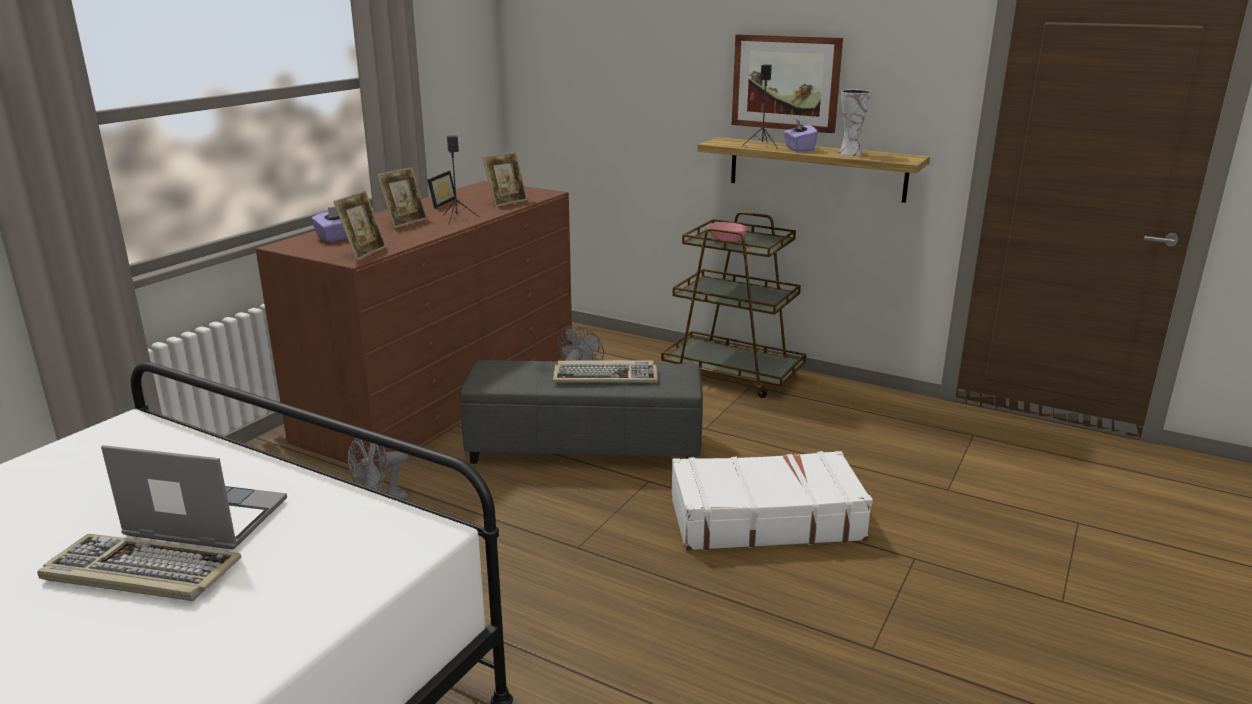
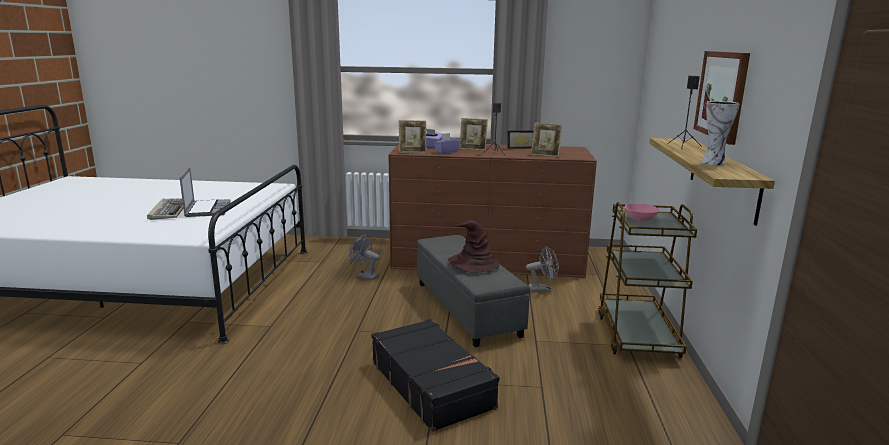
camera: 65 degrees right, 5 degrees down
(606, 376) = (472, 264): keyboard -> brown hat
(764, 518) = (432, 384): white suitcase -> black suitcase
(799, 149) = (694, 153): purple tissue box -> purple tissue box (446, 152)

